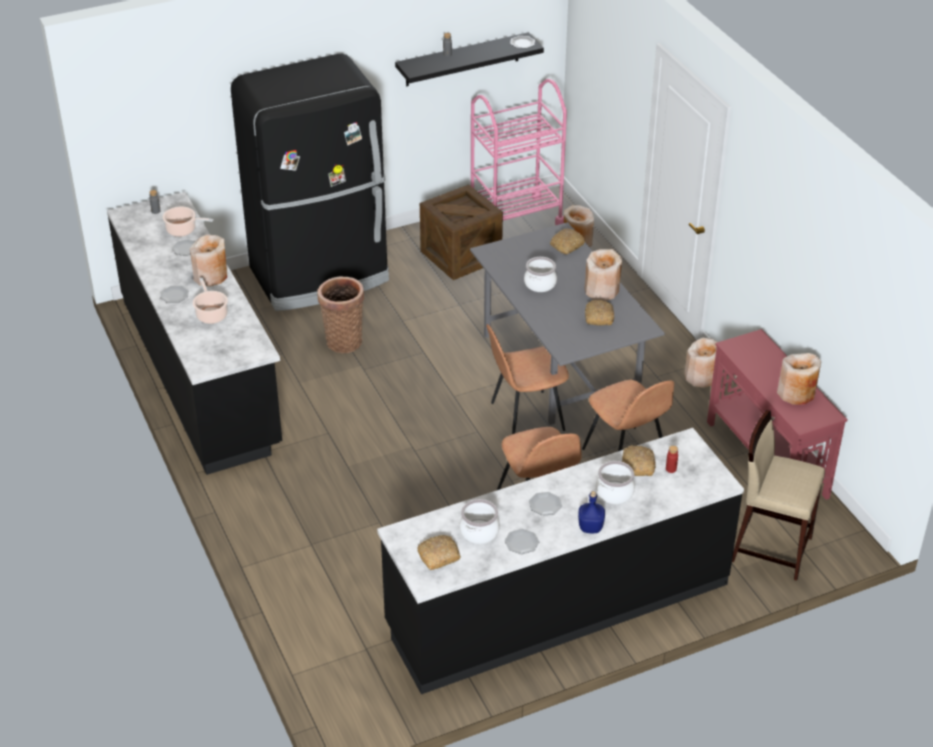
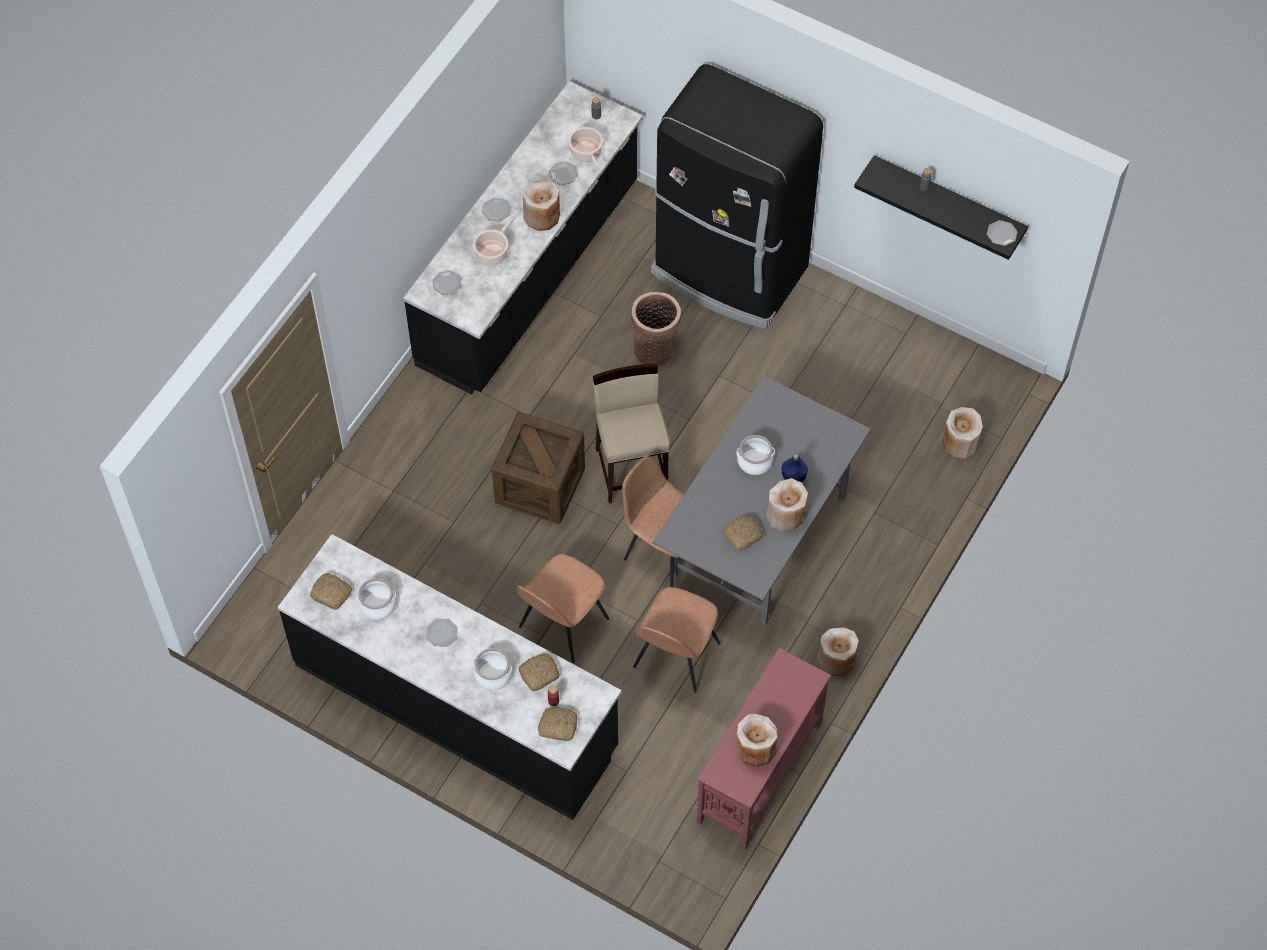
camera: 55 degrees right, 20 degrees up
(461, 256) = (853, 362): crate -> crate (540, 485)
(515, 219) = (951, 370): pink cart -> none
(521, 543) = (386, 641): plate -> plate (446, 283)
(567, 245) = (831, 449): bread -> bread (557, 726)
(590, 527) = (439, 679): blue bottle -> blue bottle (793, 477)
(770, 548) = (643, 832): beige stool -> beige stool (632, 469)

